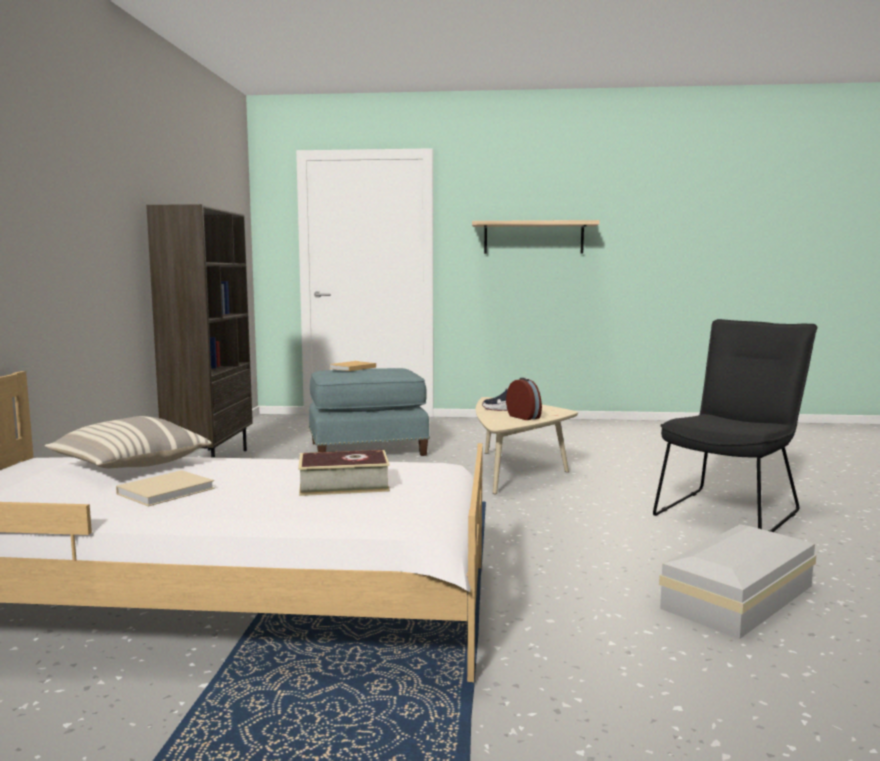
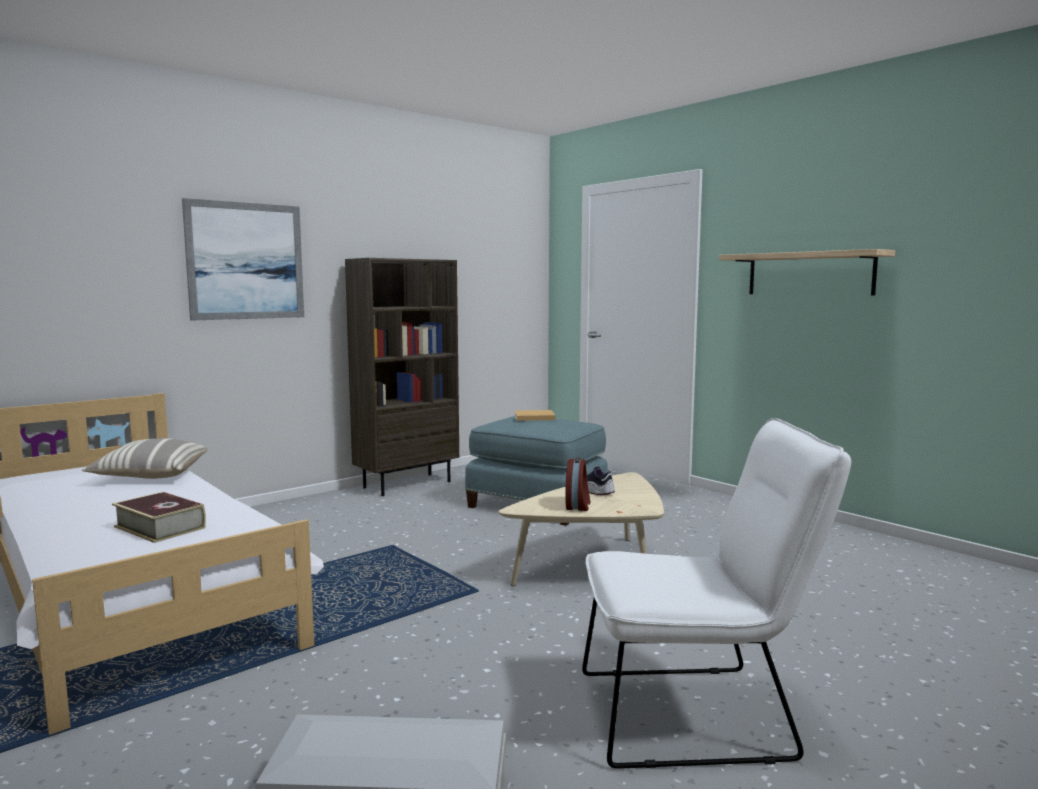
camera: 45 degrees right, 0 degrees up
(73, 198) = (246, 261): none -> picture
(168, 490) = (95, 500): beige book -> none
(731, 511) = (699, 714): black chair -> white chair

